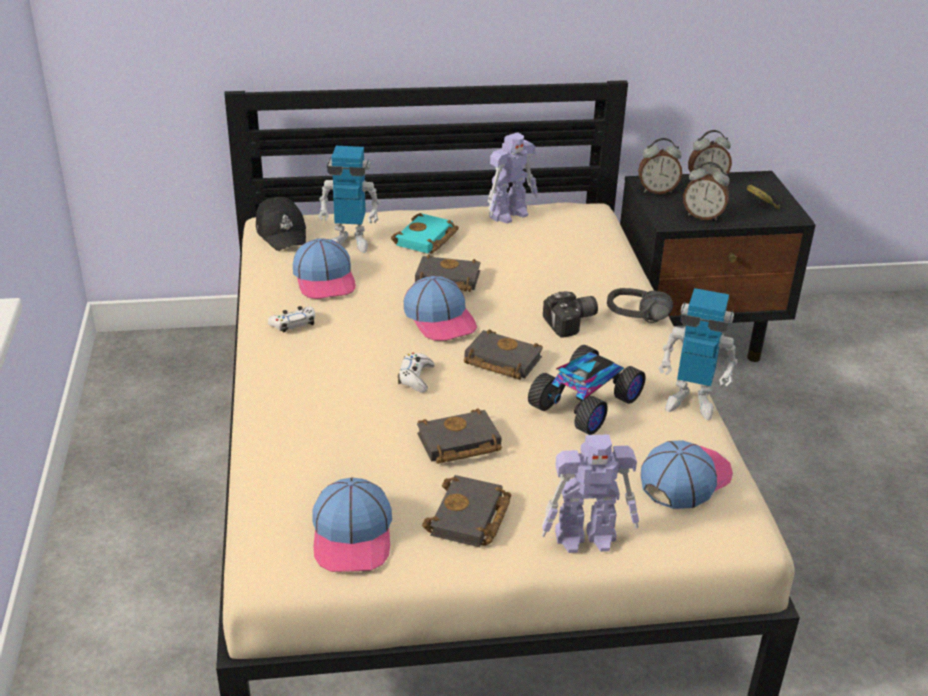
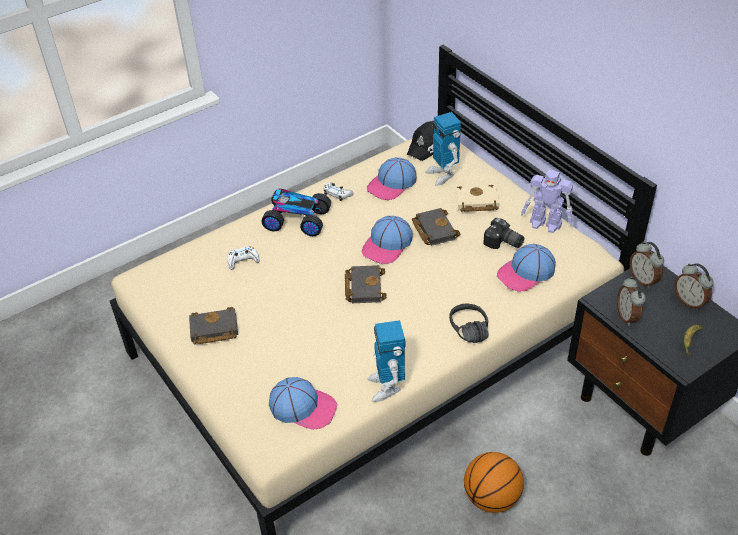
camera: 65 degrees right, 10 degrees up
(353, 535) = (175, 294): cap -> cap (526, 273)
(416, 378) = (321, 260): white game controller -> white game controller (243, 261)
(426, 240) = (476, 203): turquoise book -> beige book
(457, 444) = (272, 301): black book -> none
(572, 323) = (432, 302): camera -> camera (503, 243)
(587, 403) = (349, 339): toy car -> toy car (297, 220)
(587, 537) = (223, 381): toy robot -> none
(760, 480) = (492, 498): none -> basketball

